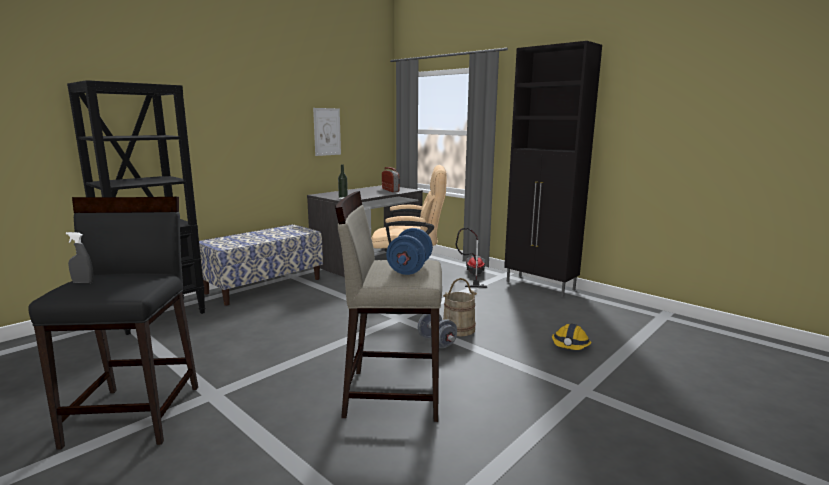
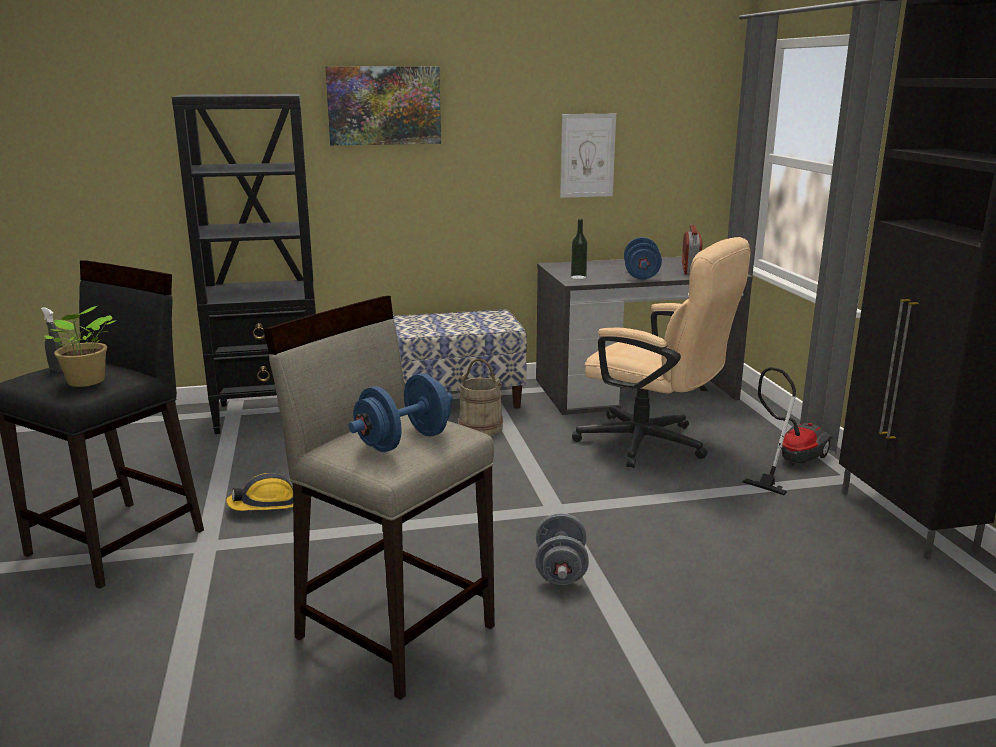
camera: 35 degrees right, 5 degrees up
(128, 284) = (86, 382): none -> potted plant
(212, 98) = (384, 105): none -> picture
(372, 194) = (641, 275): none -> blue dumbbell
(458, 329) = (626, 559): beige bucket -> beige bucket (481, 427)
(570, 346) = (795, 665): hard hat -> hard hat (264, 506)

